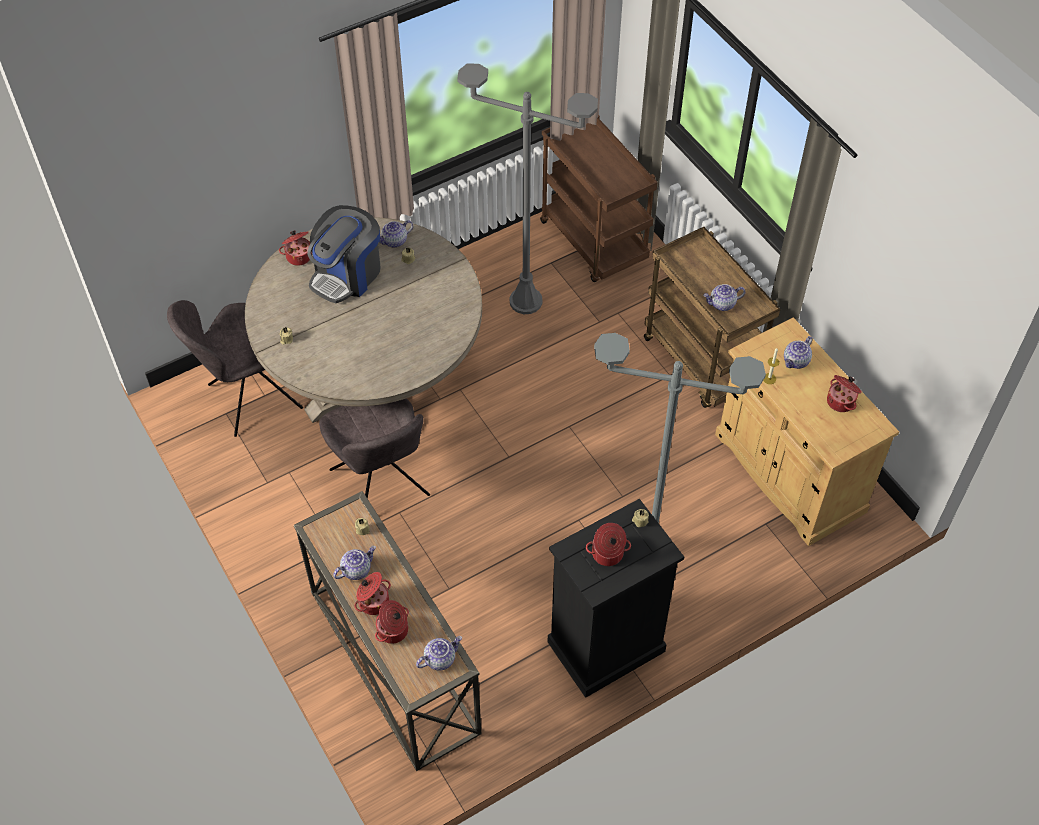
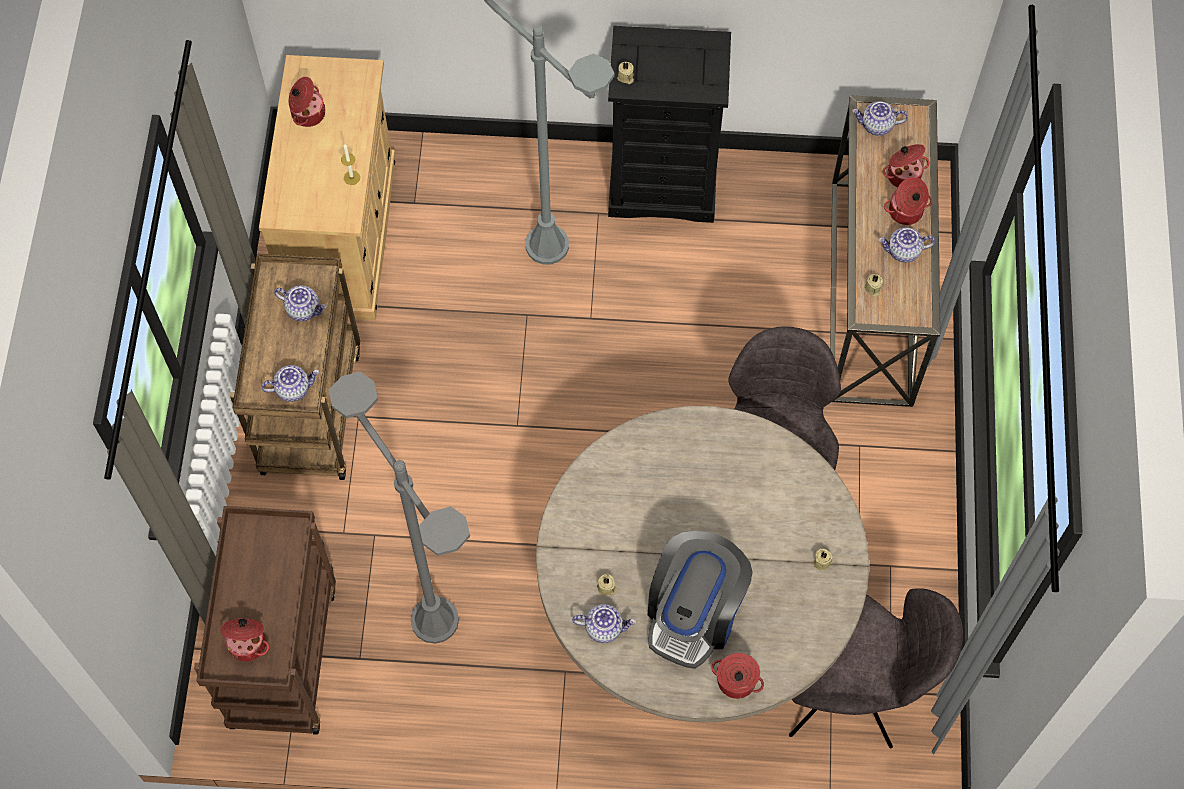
camera: 145 degrees left, 10 degrees up
(347, 274) = (694, 613): coffee machine -> coffee machine turned 135 degrees clockwise
(607, 554) = (680, 66): cooking pot -> cooking pot (248, 643)
(796, 361) = (306, 178): teapot -> teapot (293, 388)

